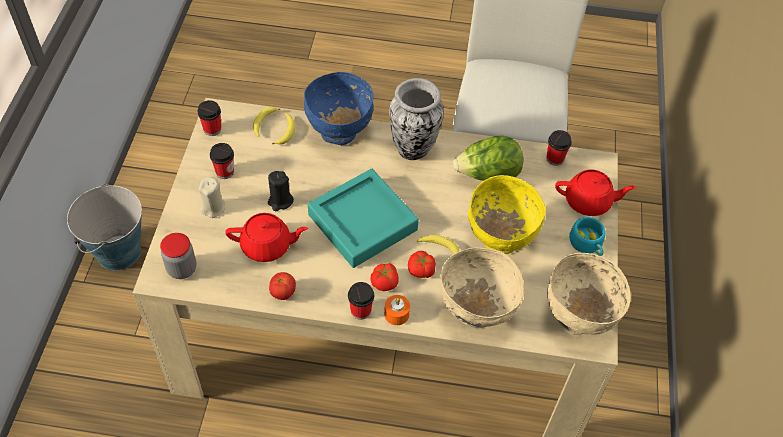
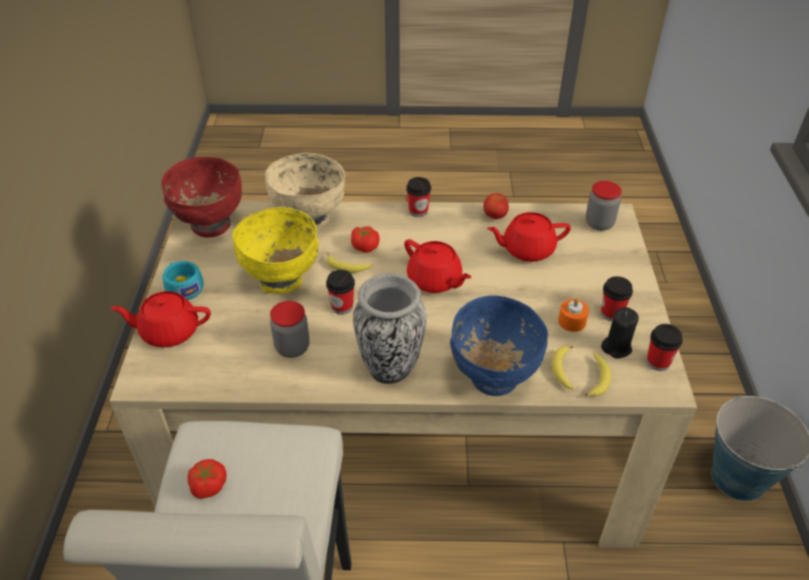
camera: 175 degrees right, 10 degrees down
(213, 207) = (601, 276): beige candle -> none
(280, 201) = (533, 290): black candle -> black candle (616, 347)
(362, 222) = (435, 280): turquoise tray -> red teapot
(385, 282) = (400, 233): tomato -> tomato (208, 485)
(396, 314) = (384, 212): orange candle -> orange candle (572, 321)
(487, 175) = (292, 348): lettuce -> jar
(555, 159) = (200, 380): cup -> cup (342, 306)
(578, 318) = (210, 226): beige bowl -> red bowl

